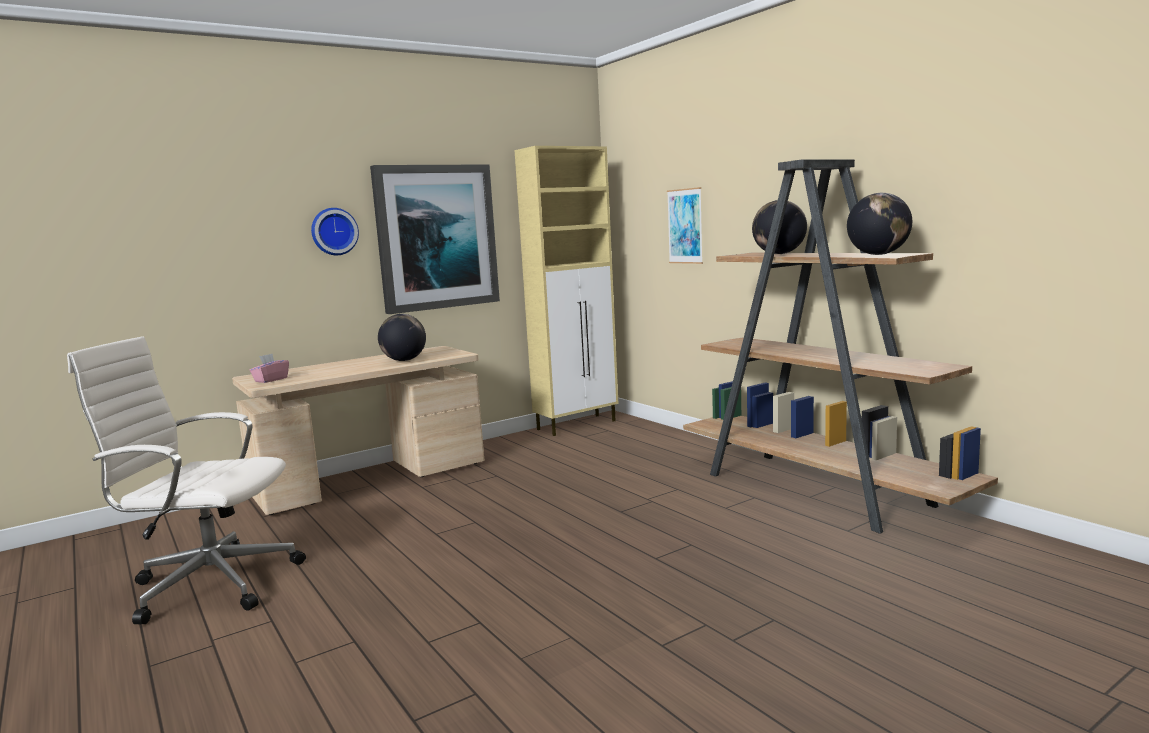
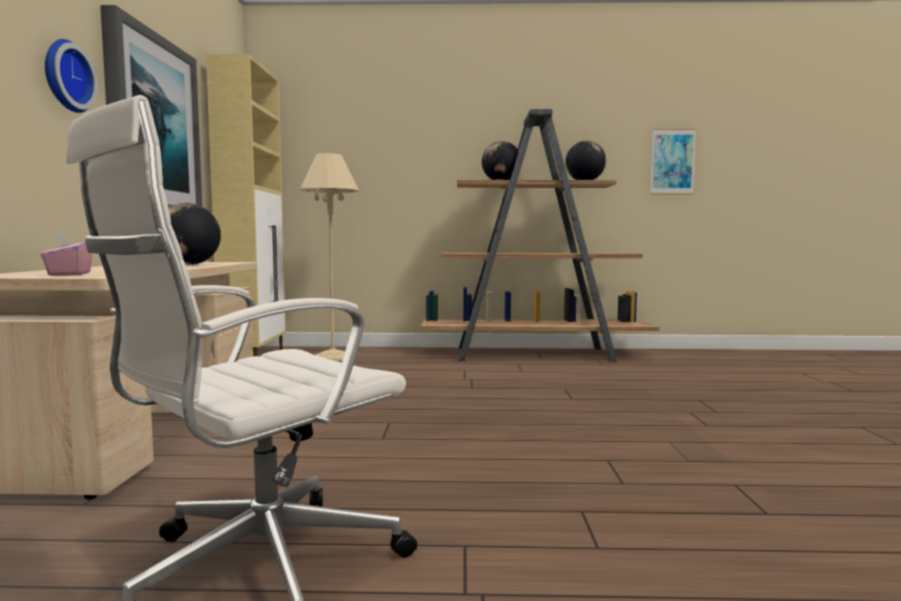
camera: 55 degrees left, 5 degrees down
(627, 439) = (333, 357): none -> beige floor lamp
(685, 226) = (365, 163): picture -> picture (672, 162)

